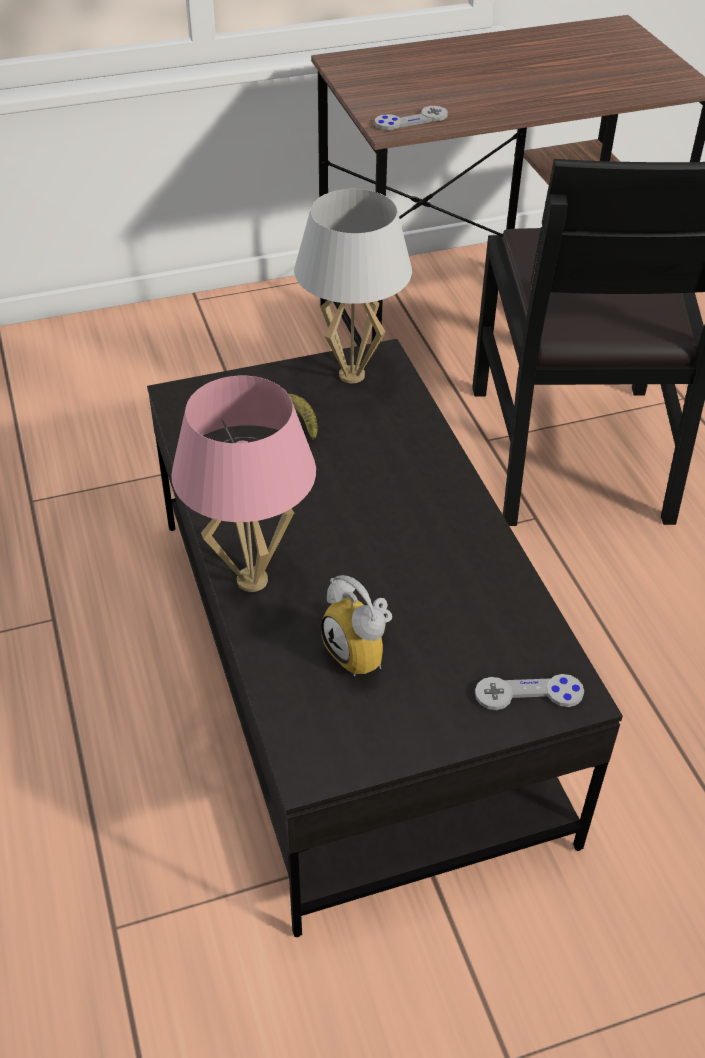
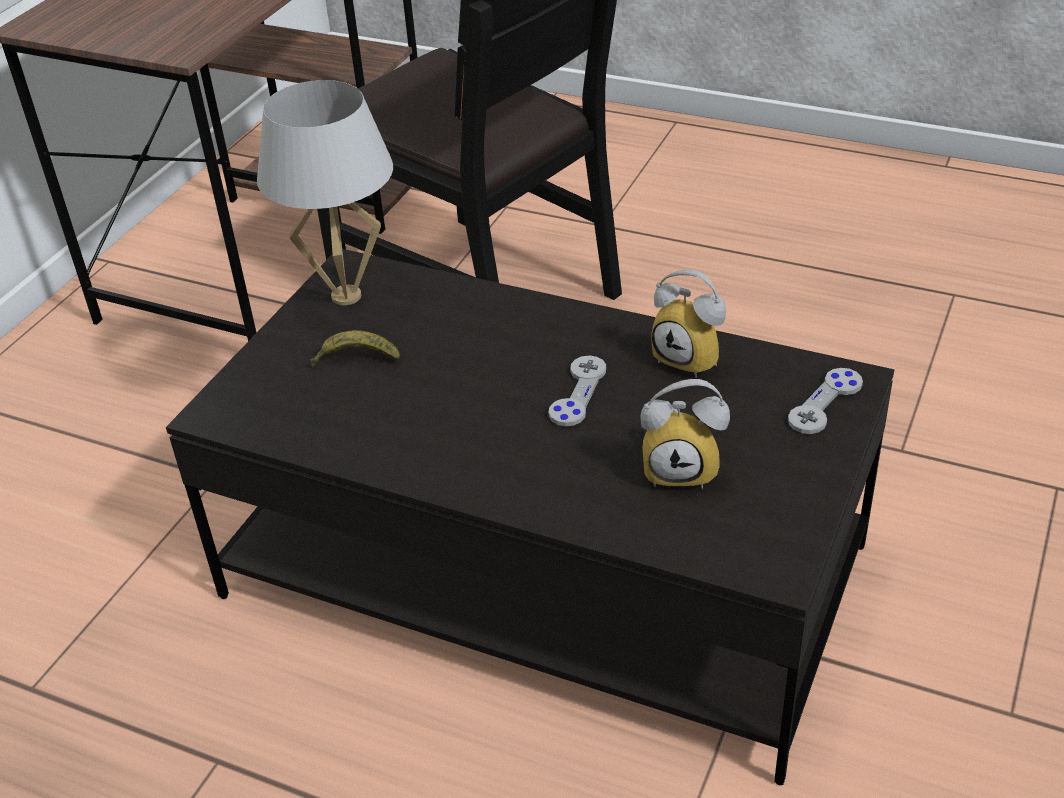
camera: 45 degrees left, 5 degrees down
(251, 580) = (518, 492): pink table lamp -> none
(411, 120) = (189, 36): grey game controller -> grey game controller (578, 392)
(492, 586) = (692, 358): none -> alarm clock

